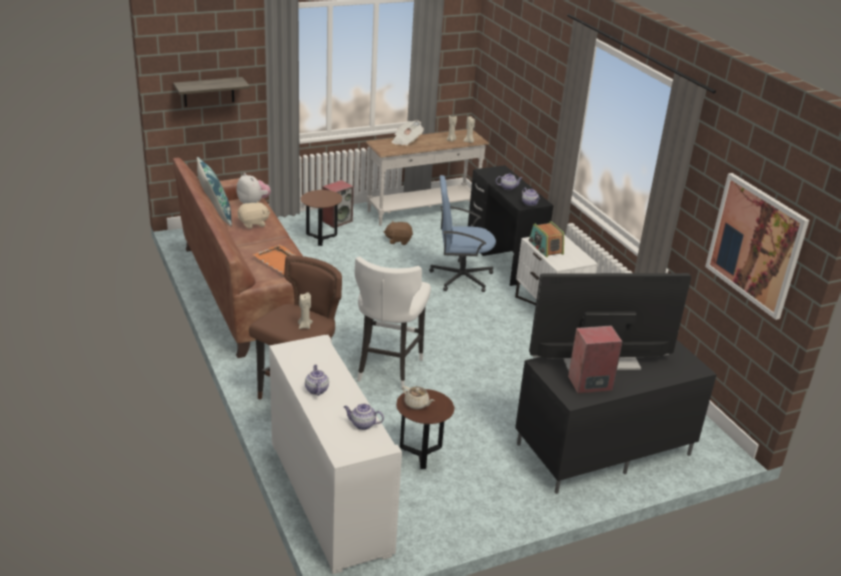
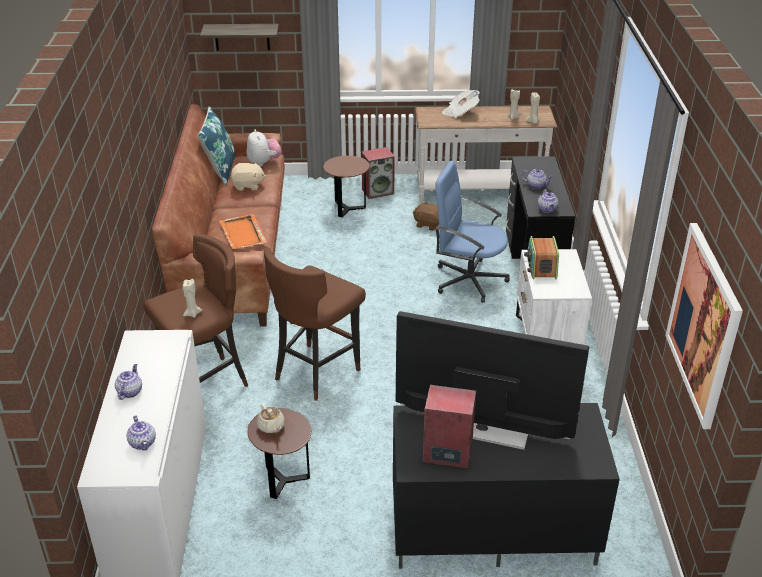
camera: 25 degrees right, 5 degrees up
(362, 424) = (143, 443): teapot -> teapot turned 150 degrees counterclockwise
(387, 368) = (316, 372): white stool -> brown stool

